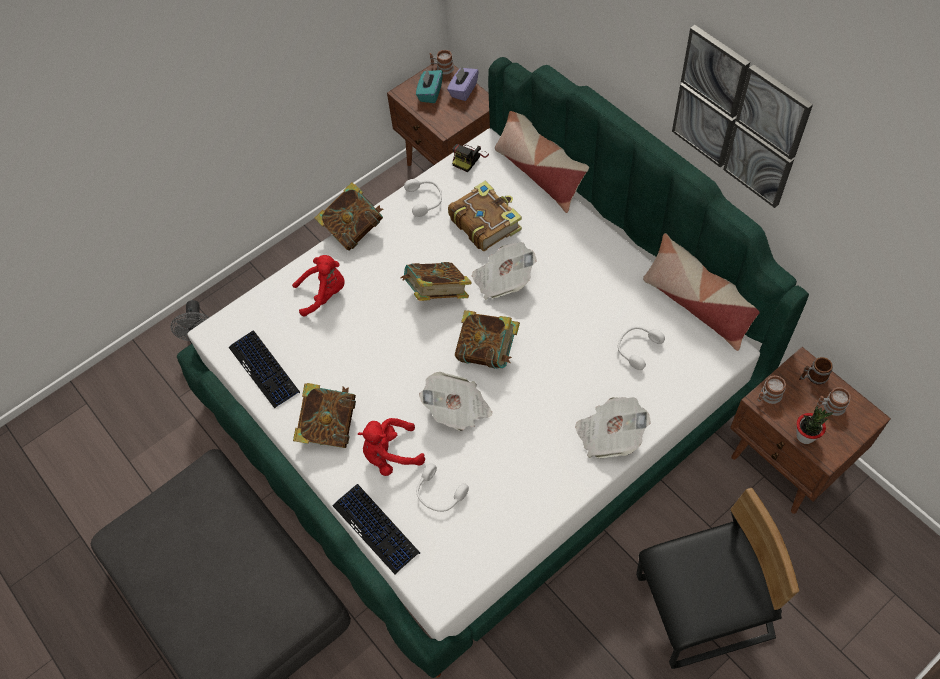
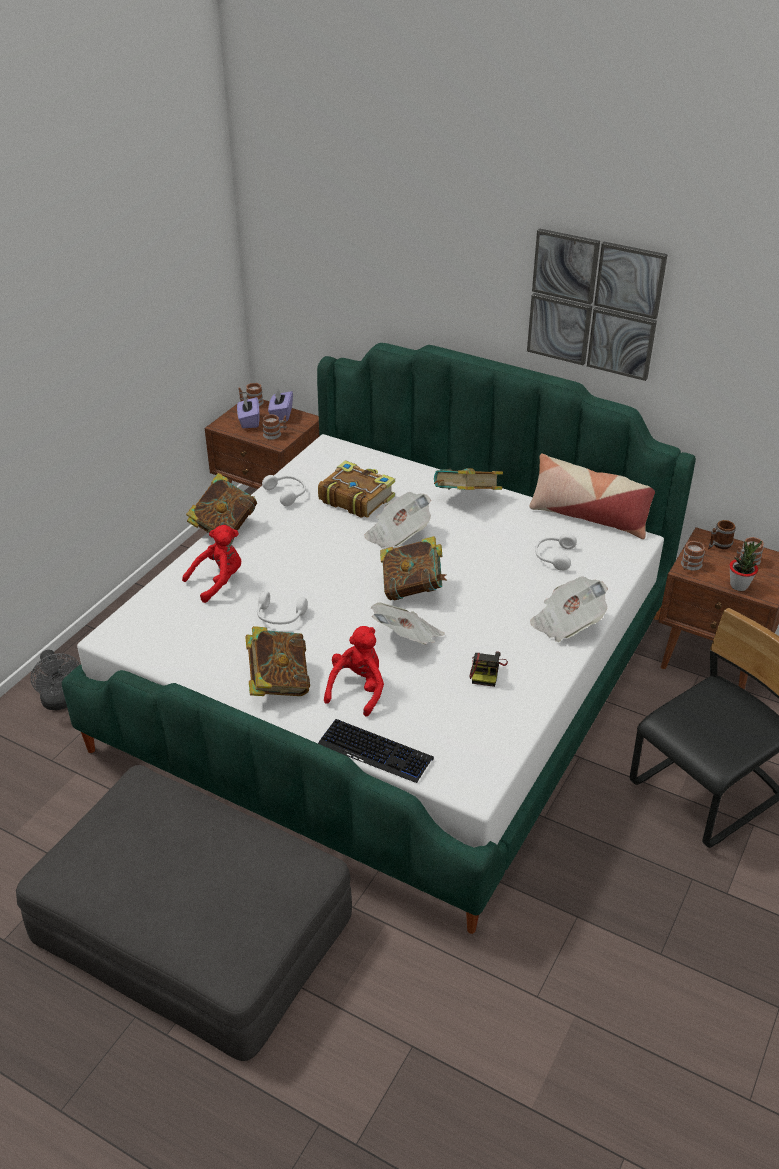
camera: 25 degrees left, 20 degrees down
(264, 369) = (182, 653): keyboard -> none
(390, 455) = (358, 689): red plush toy -> red plush toy turned 150 degrees clockwise
(430, 93) = (249, 421): turquoise tissue box -> purple tissue box
(437, 294) = (337, 558): book -> book (466, 499)
(439, 494) = (426, 707): white headphones -> white headphones (280, 617)
(447, 116) = (275, 434): none -> mug
(469, 158) = (315, 457): camera -> camera (487, 671)
(539, 173) = (388, 456): pillow -> none

